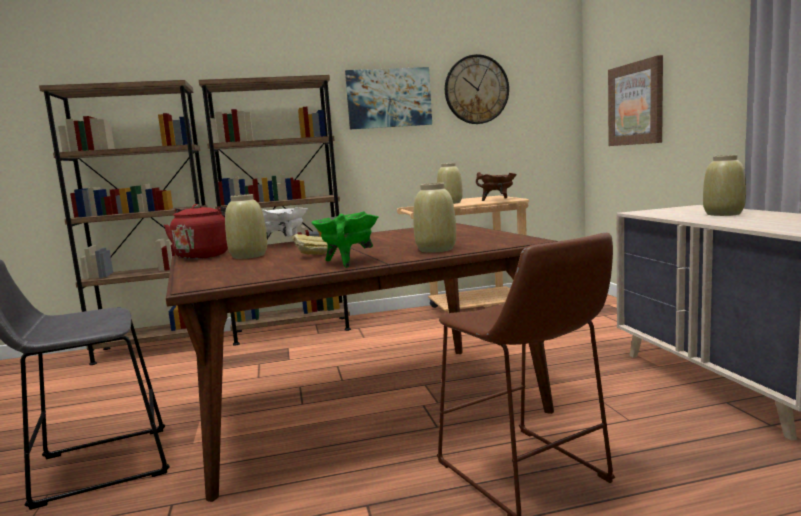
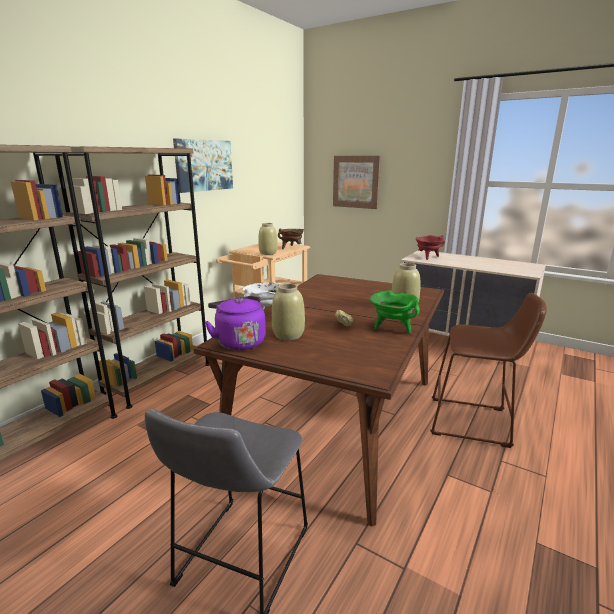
camera: 45 degrees left, 10 degrees up
(204, 255) = (239, 342): red kettle -> purple kettle
(476, 89) = (254, 161): wall clock -> none
(674, 211) = (427, 257): none -> red cooking pot
(723, 214) = (457, 259): beige vase -> none

